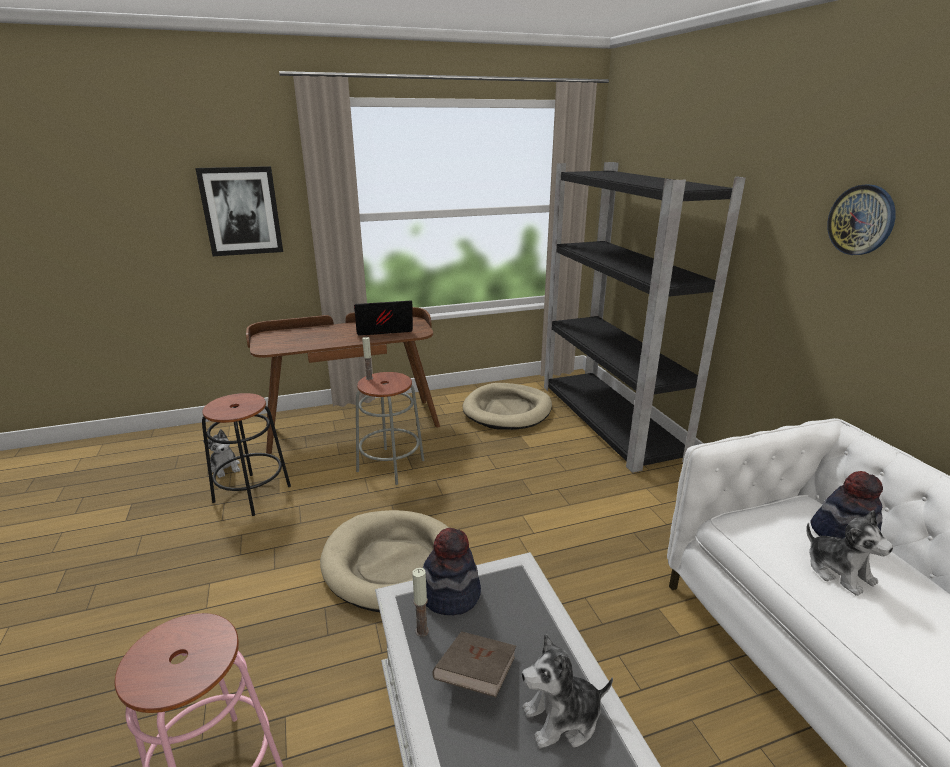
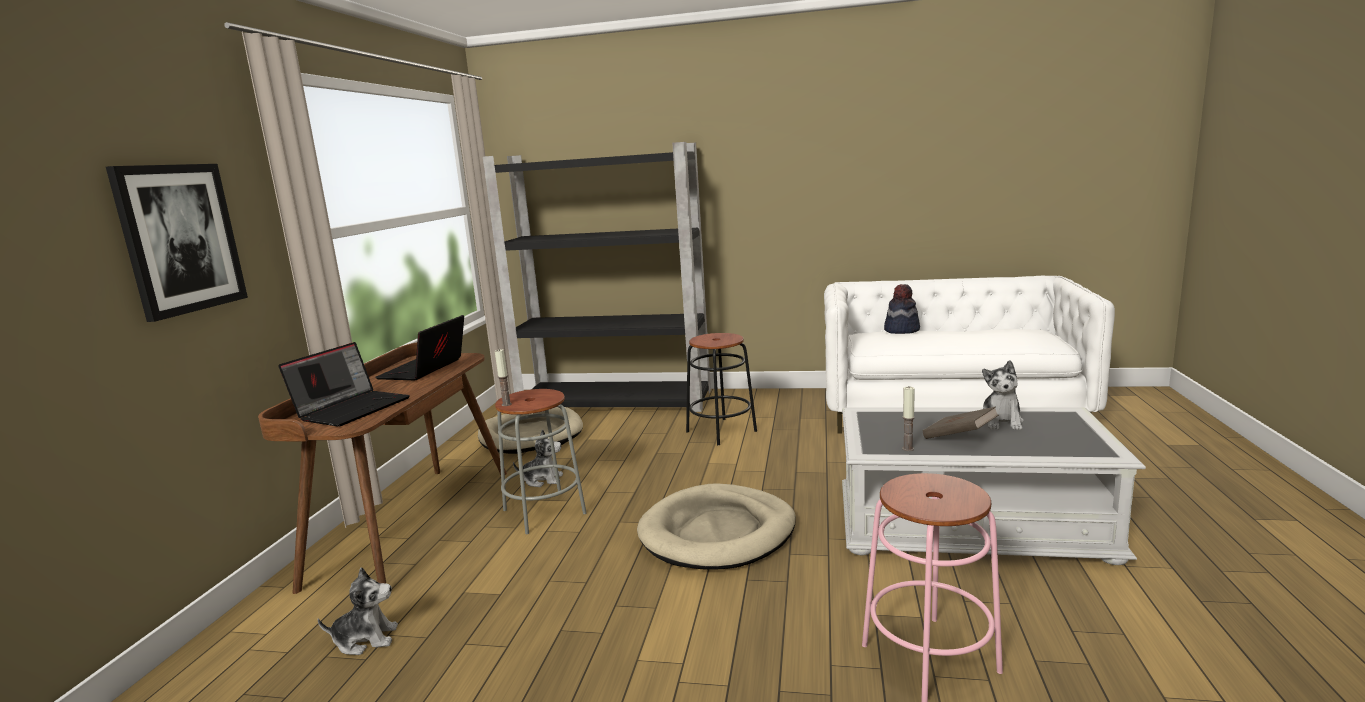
camera: 60 degrees left, 10 degrees down
(252, 494) = (474, 616): black stool -> black stool (721, 431)
(298, 338) = (352, 408): none -> laptop
(449, 594) = (873, 436): hat -> none
(839, 571) = (930, 337): plush toy -> plush toy (542, 480)
(861, 220) = (798, 154): wall clock -> none

